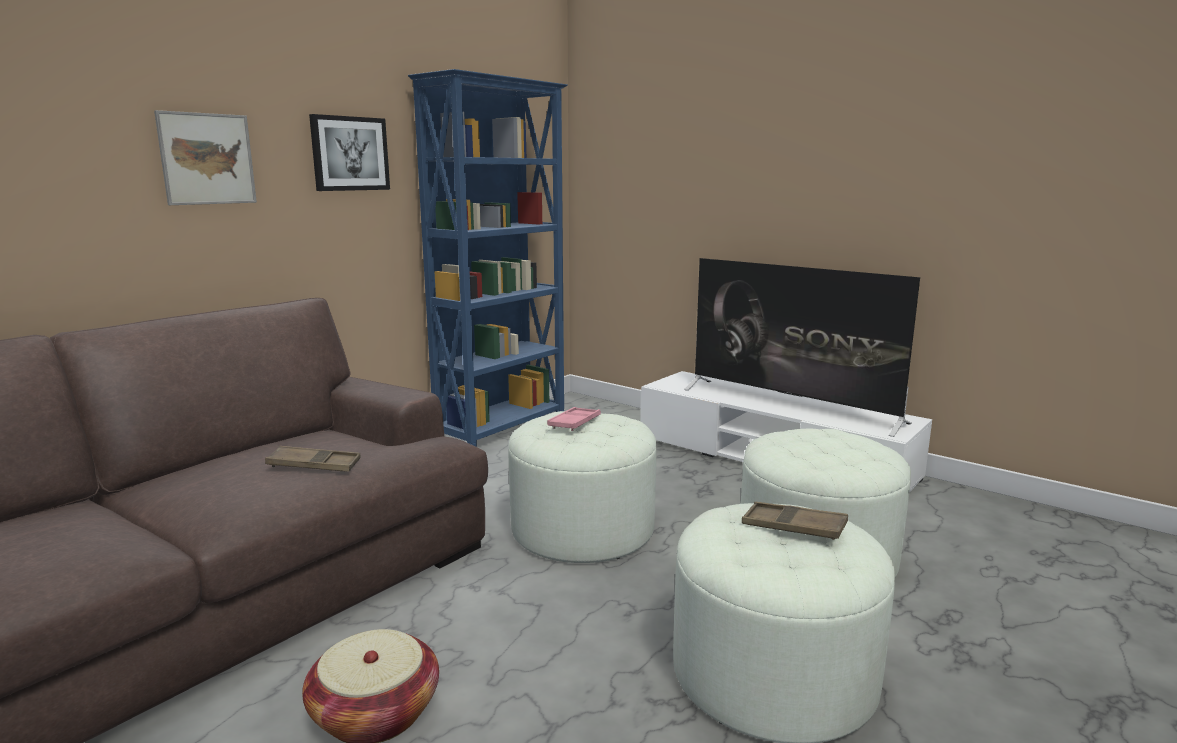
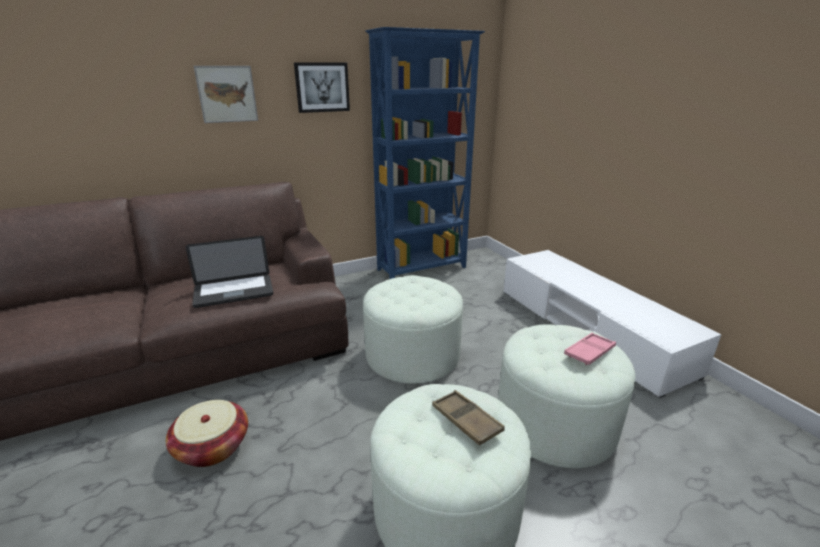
camera: 25 degrees right, 10 degrees up
(314, 465) = (234, 292): brown tray -> laptop
(574, 423) = (411, 287): pink tray -> pink tray (589, 352)
(790, 405) = (604, 296): television -> none

